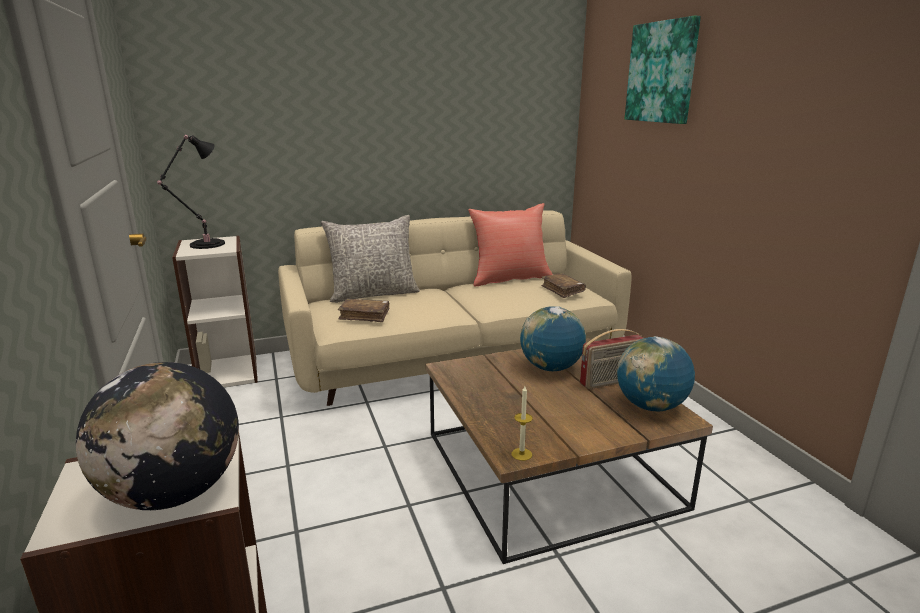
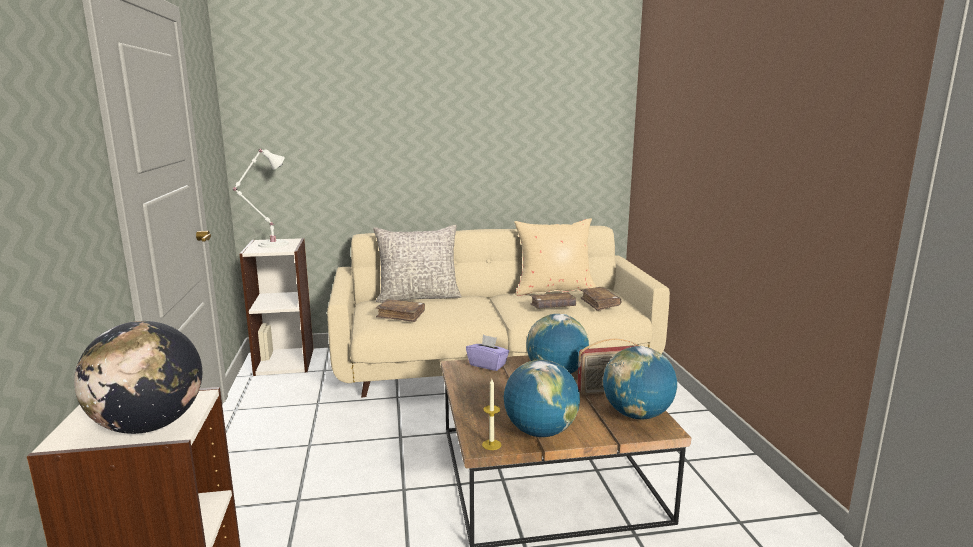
camera: 10 degrees right, 5 degrees down
(204, 245) = (270, 244): black table lamp -> white table lamp
(476, 364) = (487, 365): none -> purple tissue box
(509, 278) = (554, 290): red pillow -> beige pillow
(518, 296) = (552, 307): none -> brown book
(565, 434) = (540, 432): none -> globe
(662, 72) = (696, 95): picture -> none

